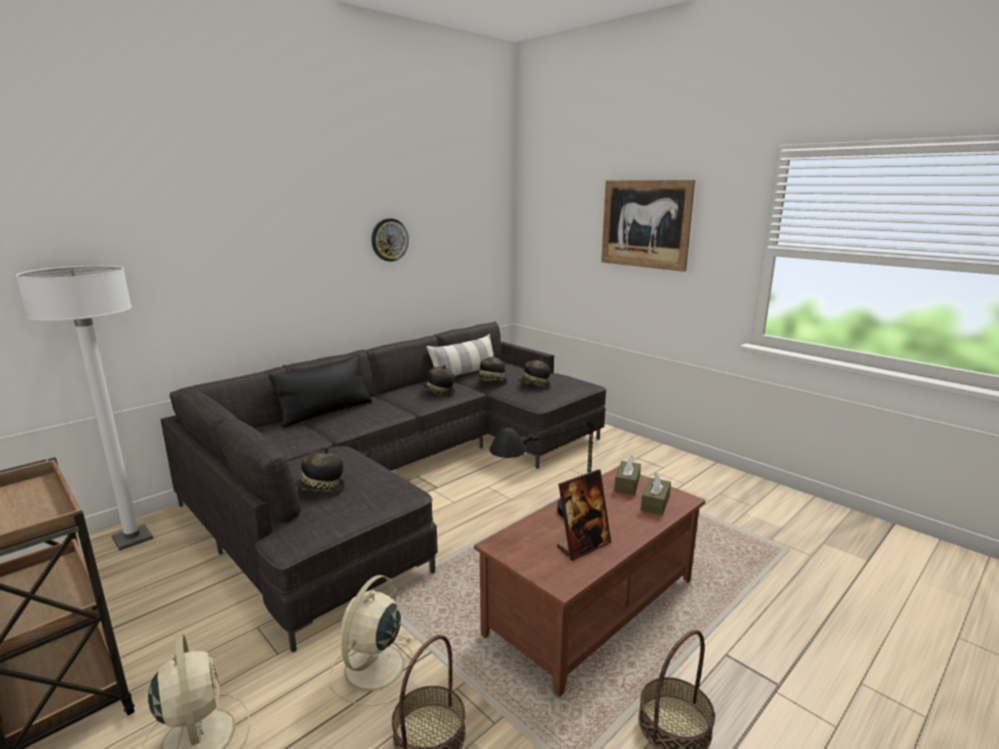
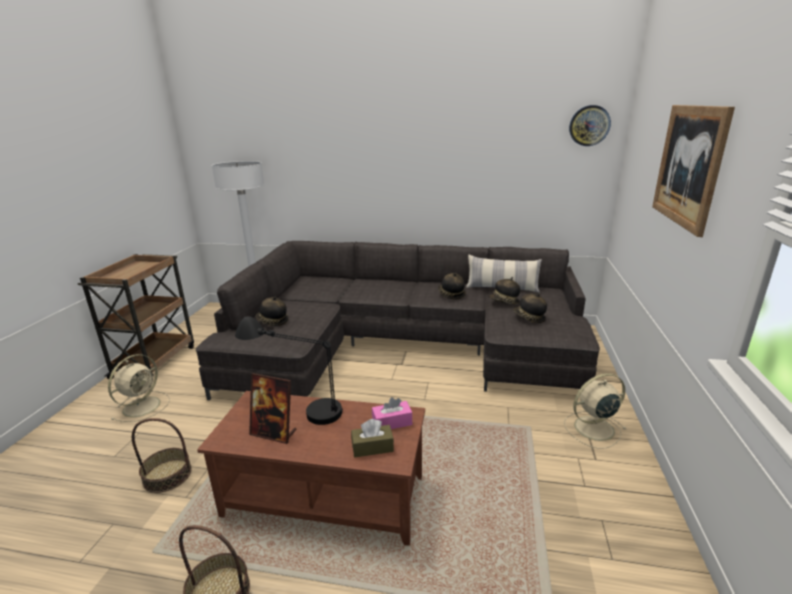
camera: 55 degrees right, 5 degrees up
(326, 412) = (368, 281): black pillow -> none
(373, 669) = (207, 431): beige fan -> beige fan (592, 428)
(389, 240) = (460, 159): wall clock -> wall clock (589, 125)
(627, 484) = (392, 422): brown tissue box -> pink tissue box

